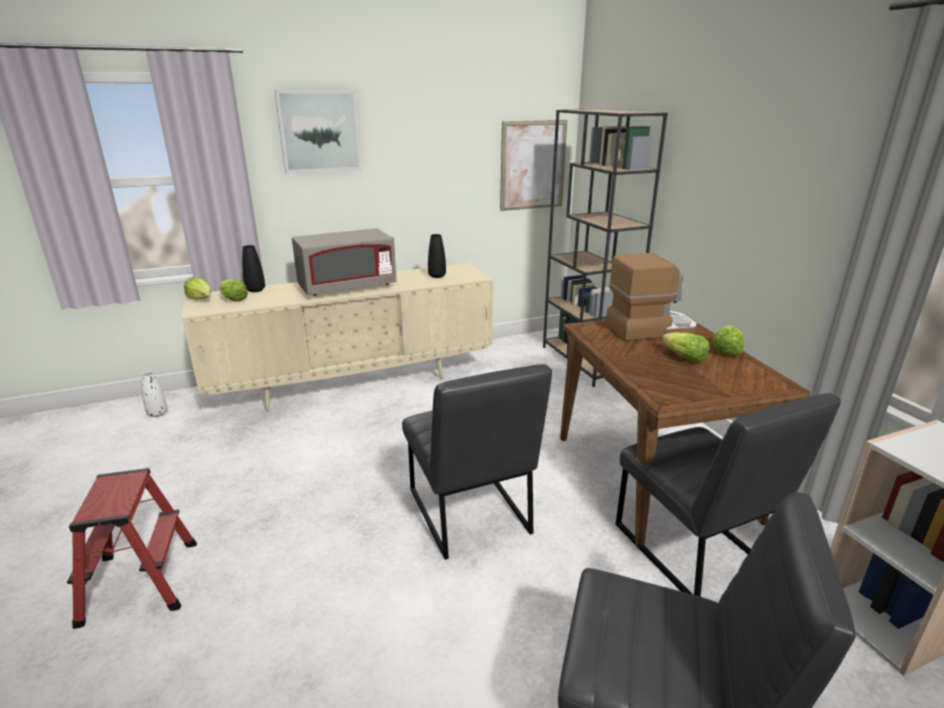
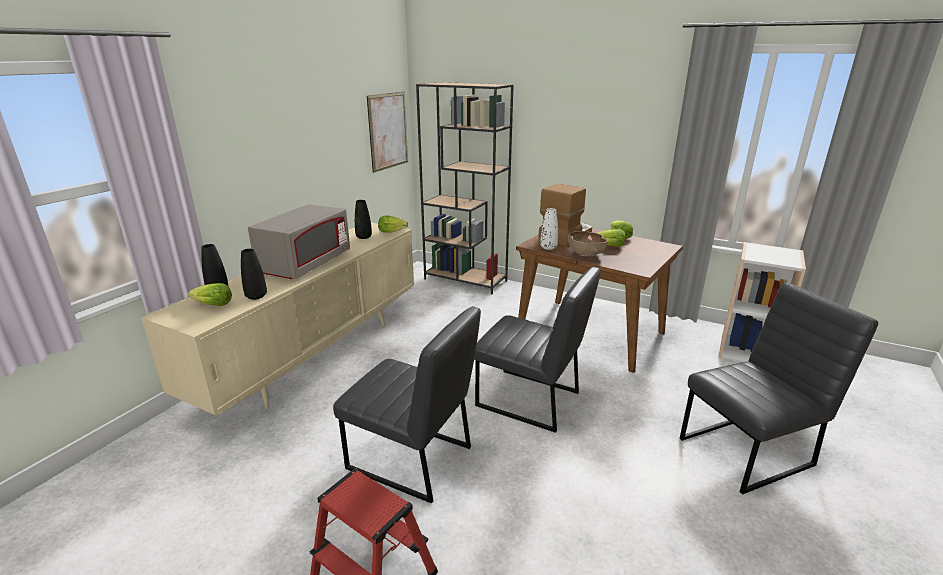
camera: 40 degrees left, 0 degrees up
(157, 413) = (142, 464): white vase -> white vase (548, 247)
(201, 299) = (174, 315): lettuce -> lettuce (392, 231)
(267, 301) = (256, 296): none -> black vase
(319, 131) = (236, 116): picture -> none
(629, 356) = (585, 254): none -> brown bowl
(693, 551) = (655, 361): grey chair -> grey chair (412, 459)

